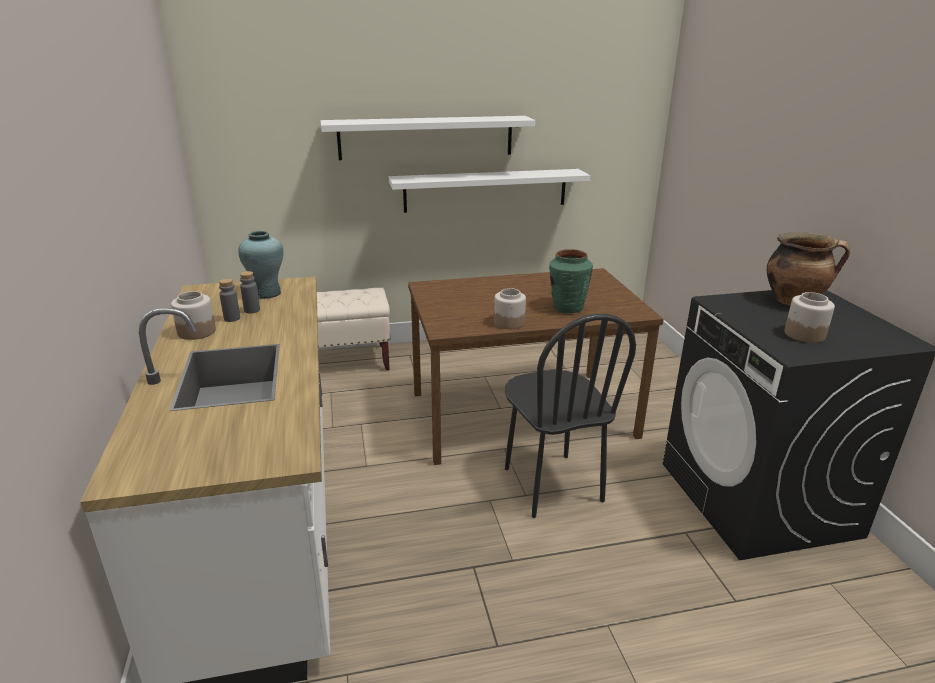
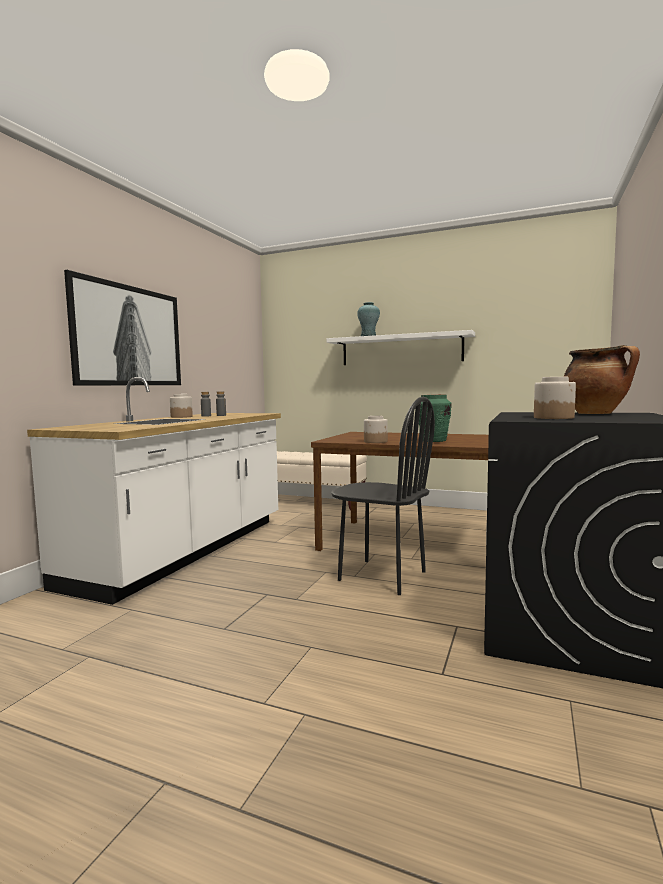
camera: 35 degrees right, 20 degrees down
(96, 221) = (128, 336): none -> picture
(266, 293) = (242, 414): turquoise vase -> turquoise vase (368, 336)
(486, 190) = (444, 388): white shelf -> none
(552, 484) = (382, 576): black chair -> black chair turned 75 degrees counterclockwise

